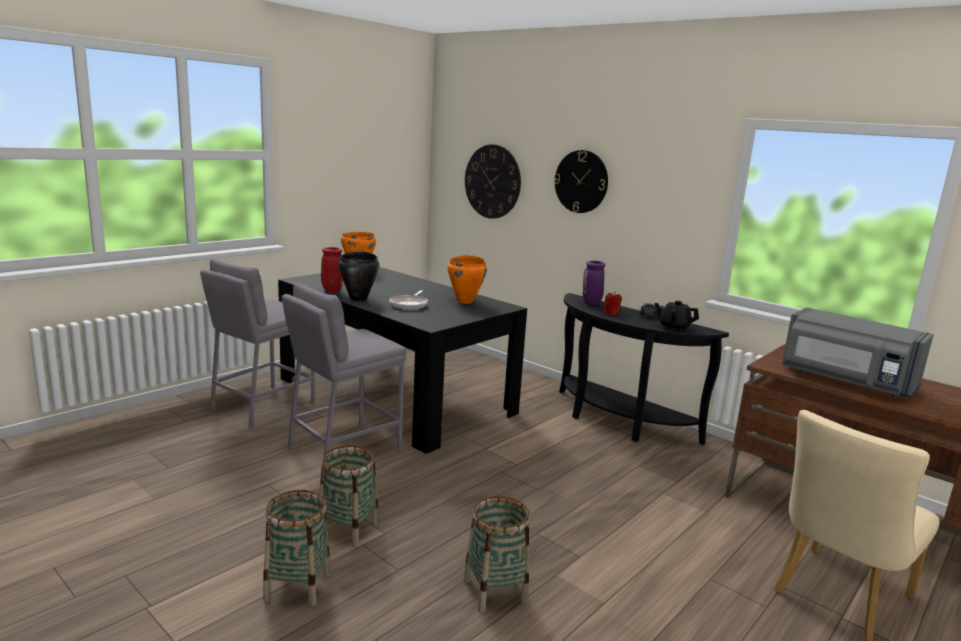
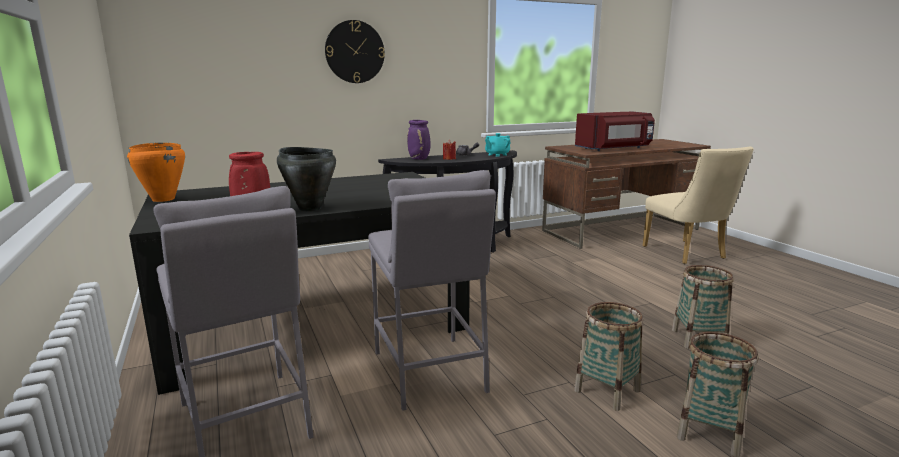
camera: 65 degrees left, 0 degrees up
(409, 305) = (362, 195): frying pan -> none
(465, 301) = (371, 181): orange cooking pot -> none
(492, 181) = (234, 63): wall clock -> none
(674, 327) = (497, 155): black teapot -> turquoise teapot
(845, 380) = (614, 149): grey microwave -> red microwave

